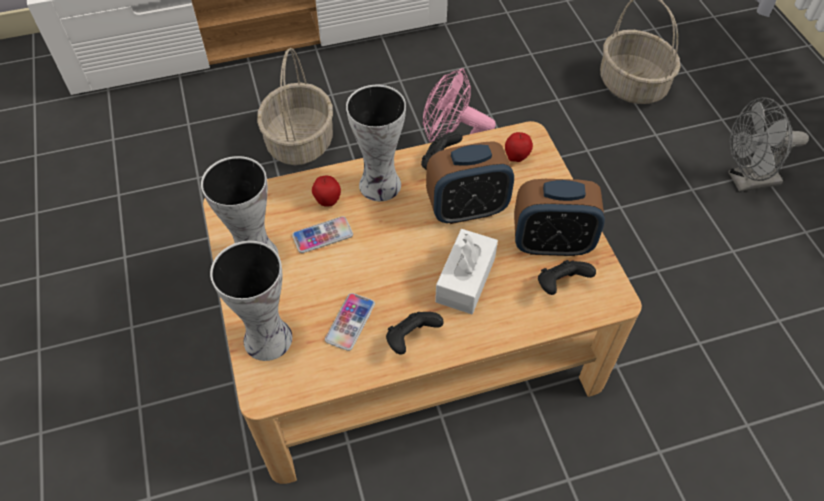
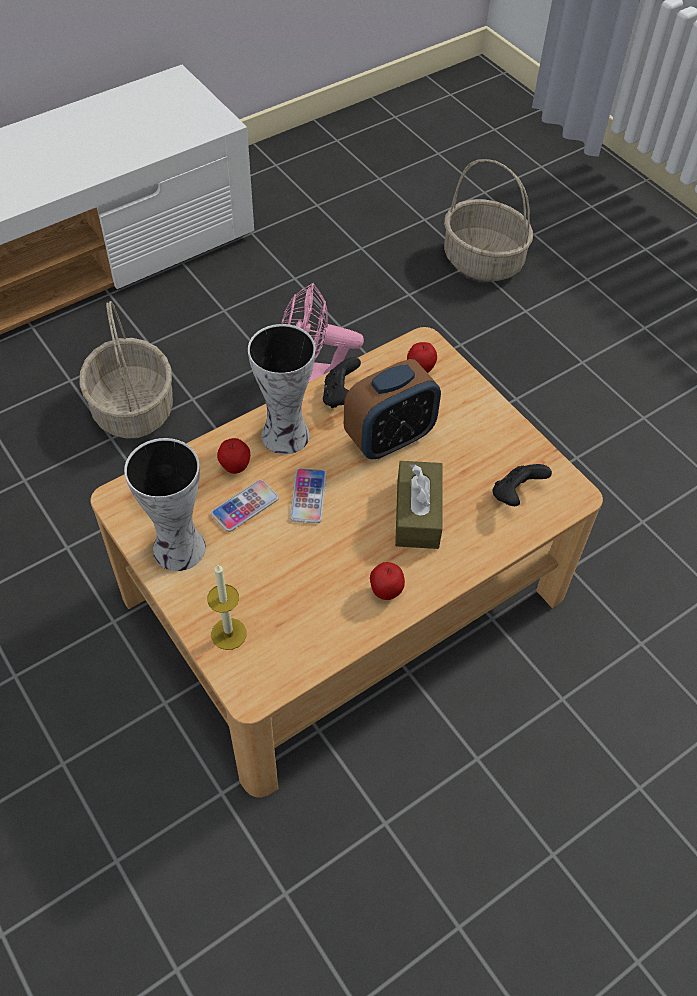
camera: 20 degrees left, 0 degrees up
(265, 338) = (228, 634): vase -> candle
(350, 322) = (314, 591): phone -> phone (308, 496)
(411, 339) = (386, 592): black game controller -> apple
(465, 279) = (417, 514): white tissue box -> brown tissue box
(551, 243) = (490, 453): alarm clock -> none
(746, 181) = (633, 340): grey fan -> none

